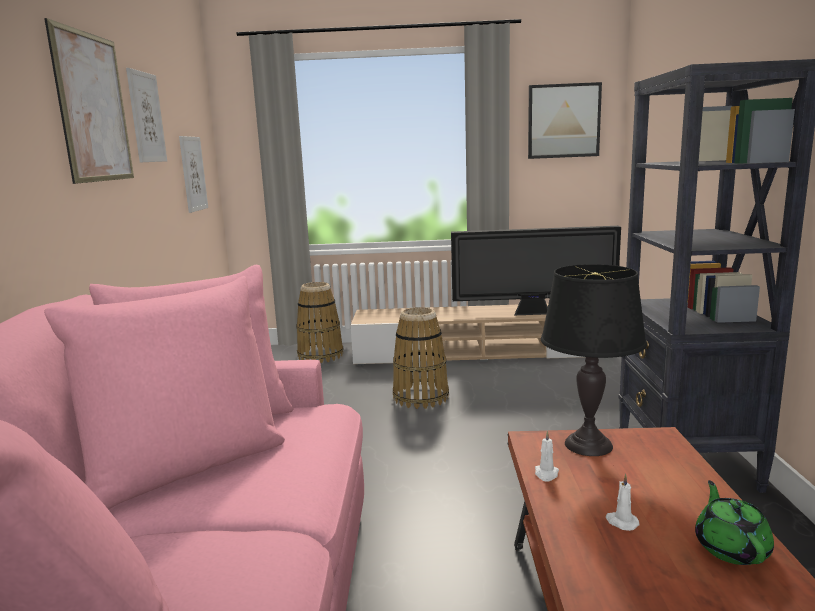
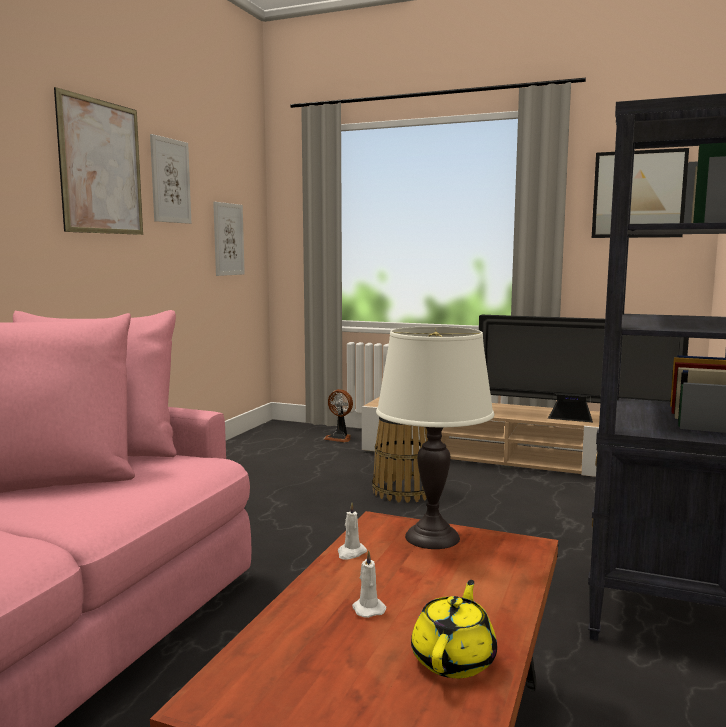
camera: 20 degrees right, 5 degrees down
(321, 355) = (339, 438): basket -> fan
(588, 445) = (432, 537): black table lamp -> white table lamp
(731, 548) = (454, 659): green teapot -> yellow teapot

